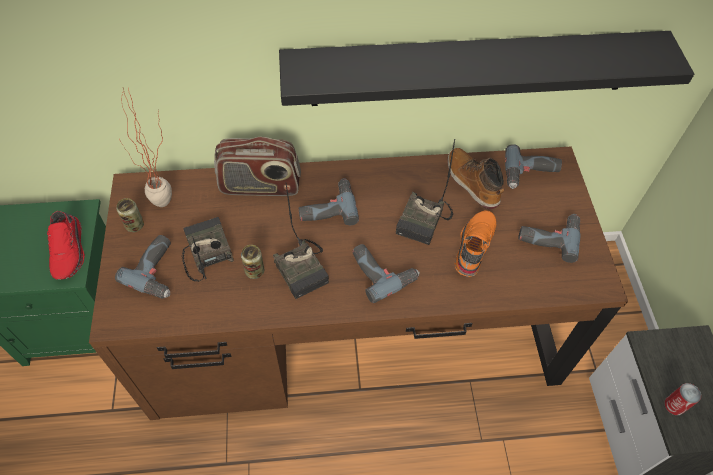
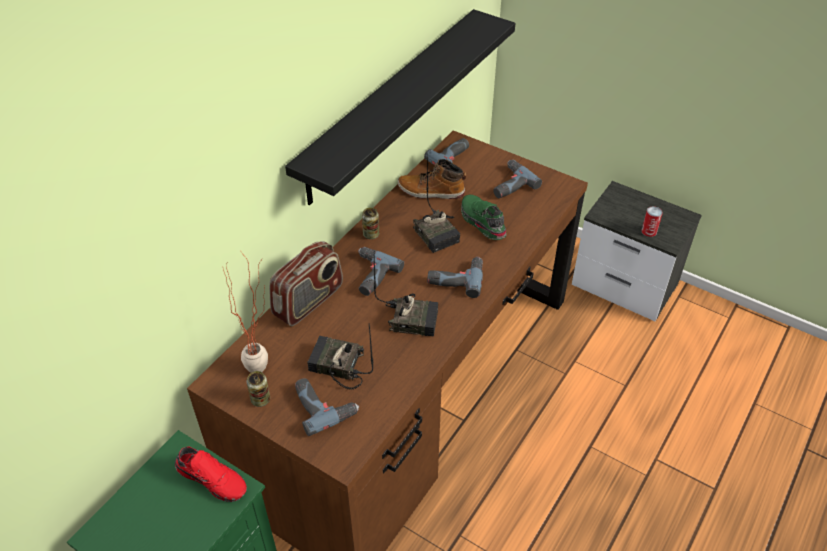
camera: 50 degrees left, 10 degrees down
(254, 271) = (385, 347): can -> can (371, 234)
(473, 246) = (481, 222): orange shoe -> green shoe

